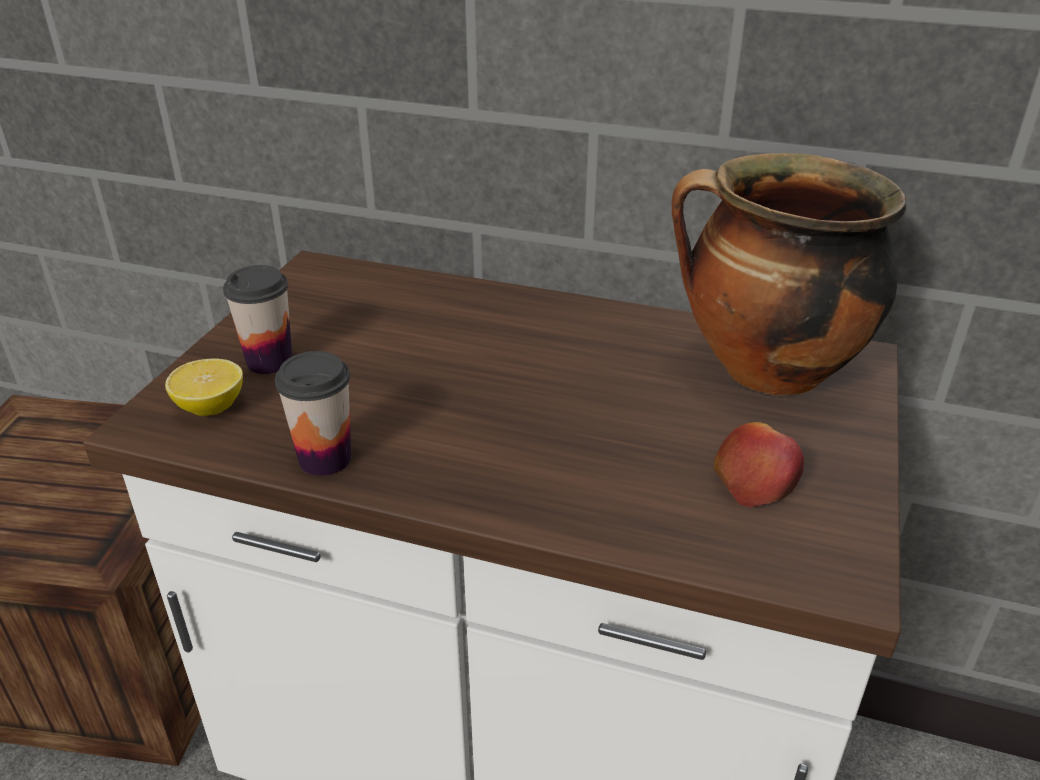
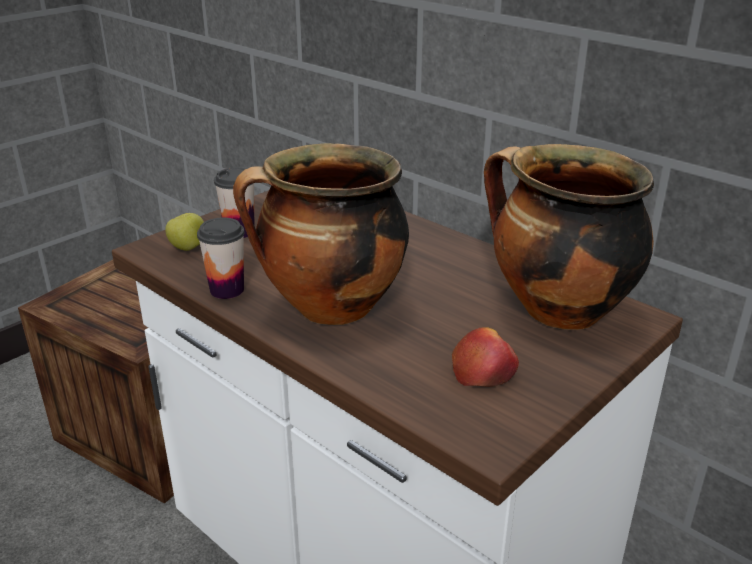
camera: 25 degrees right, 5 degrees down
(210, 407) = (188, 248): lemon -> apple
(496, 447) = (330, 309): none -> cooking pot

